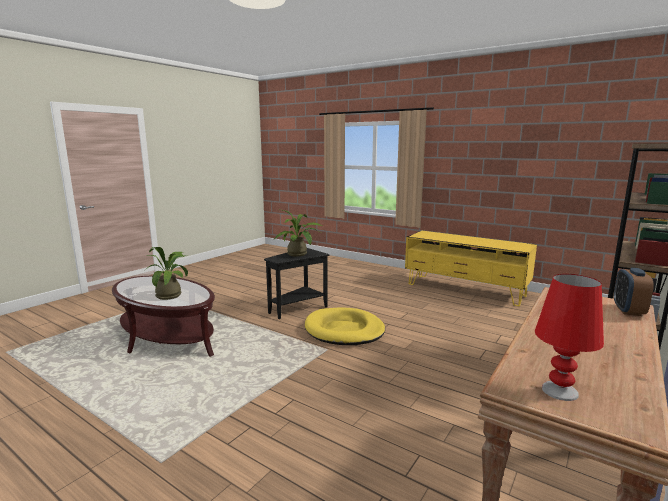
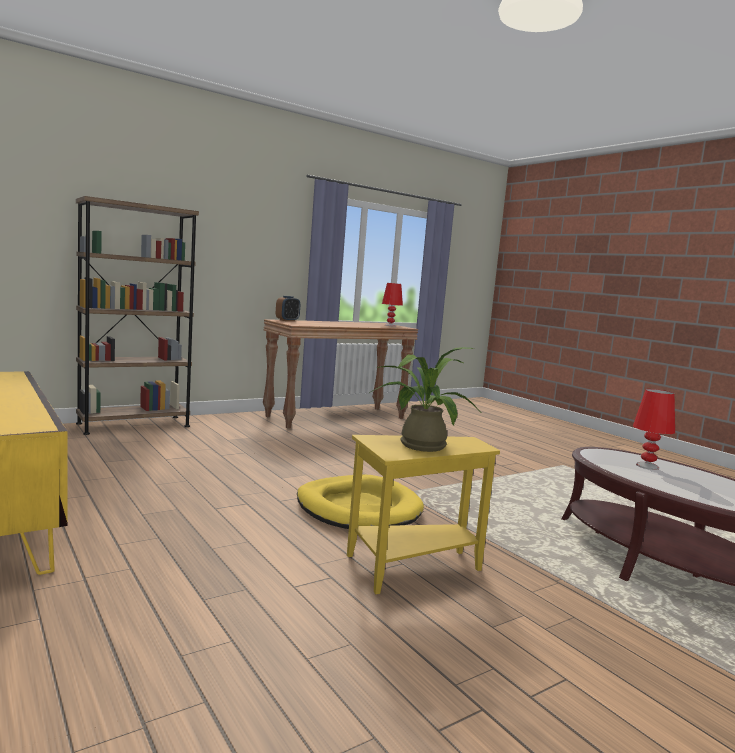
camera: 160 degrees left, 5 degrees down
(171, 295) = (647, 466): potted plant -> red table lamp
(298, 308) = (410, 568): black side table -> yellow side table

